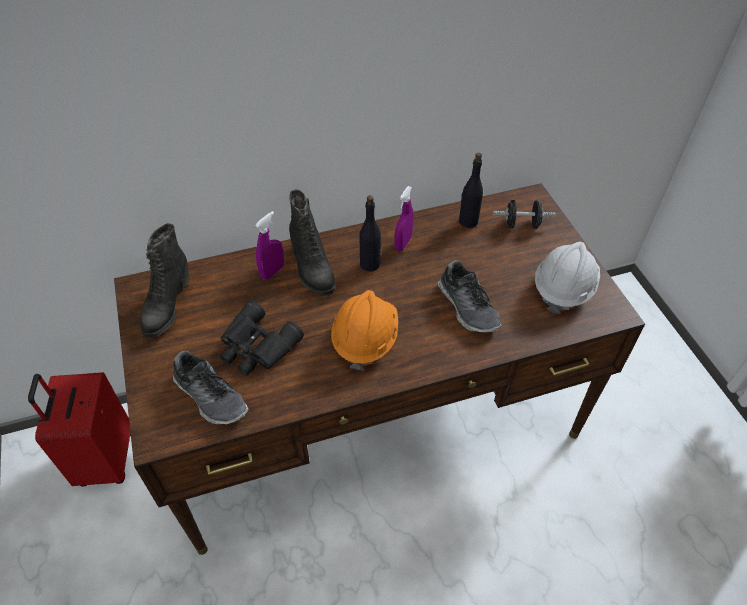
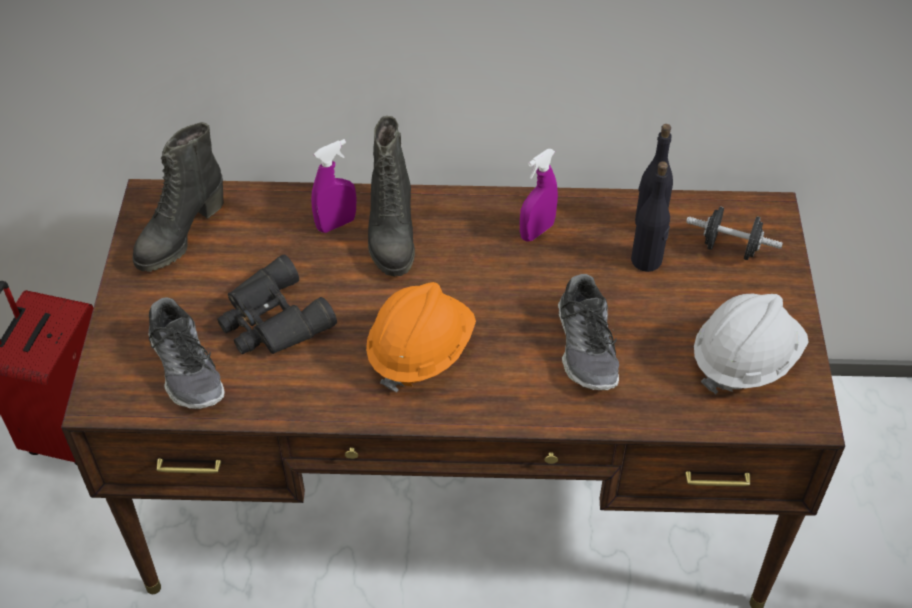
camera: 20 degrees right, 0 degrees up
(370, 264) = (476, 249): black bottle -> black bottle (647, 260)

